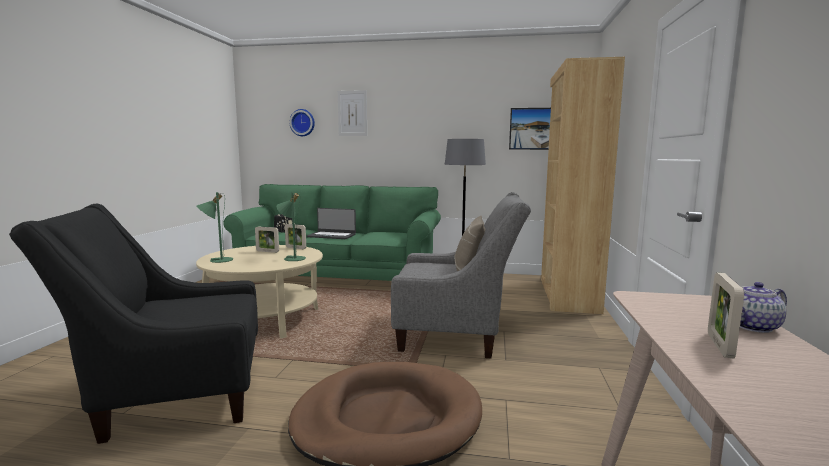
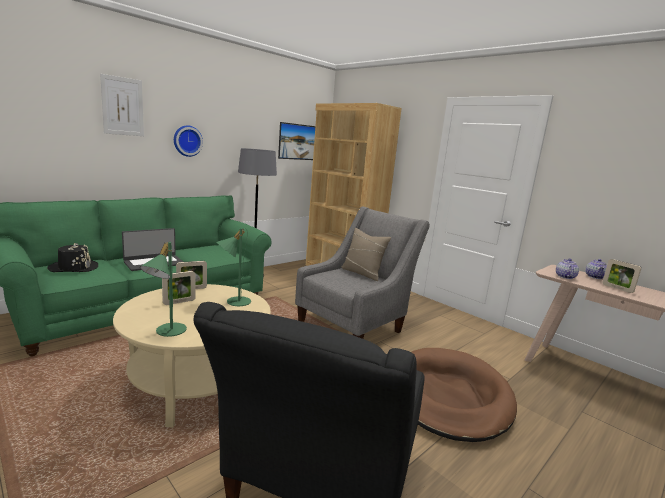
camera: 55 degrees left, 5 degrees up
(303, 123) = (43, 110): wall clock -> wall clock (187, 141)
(654, 307) = (565, 277): none -> teapot

